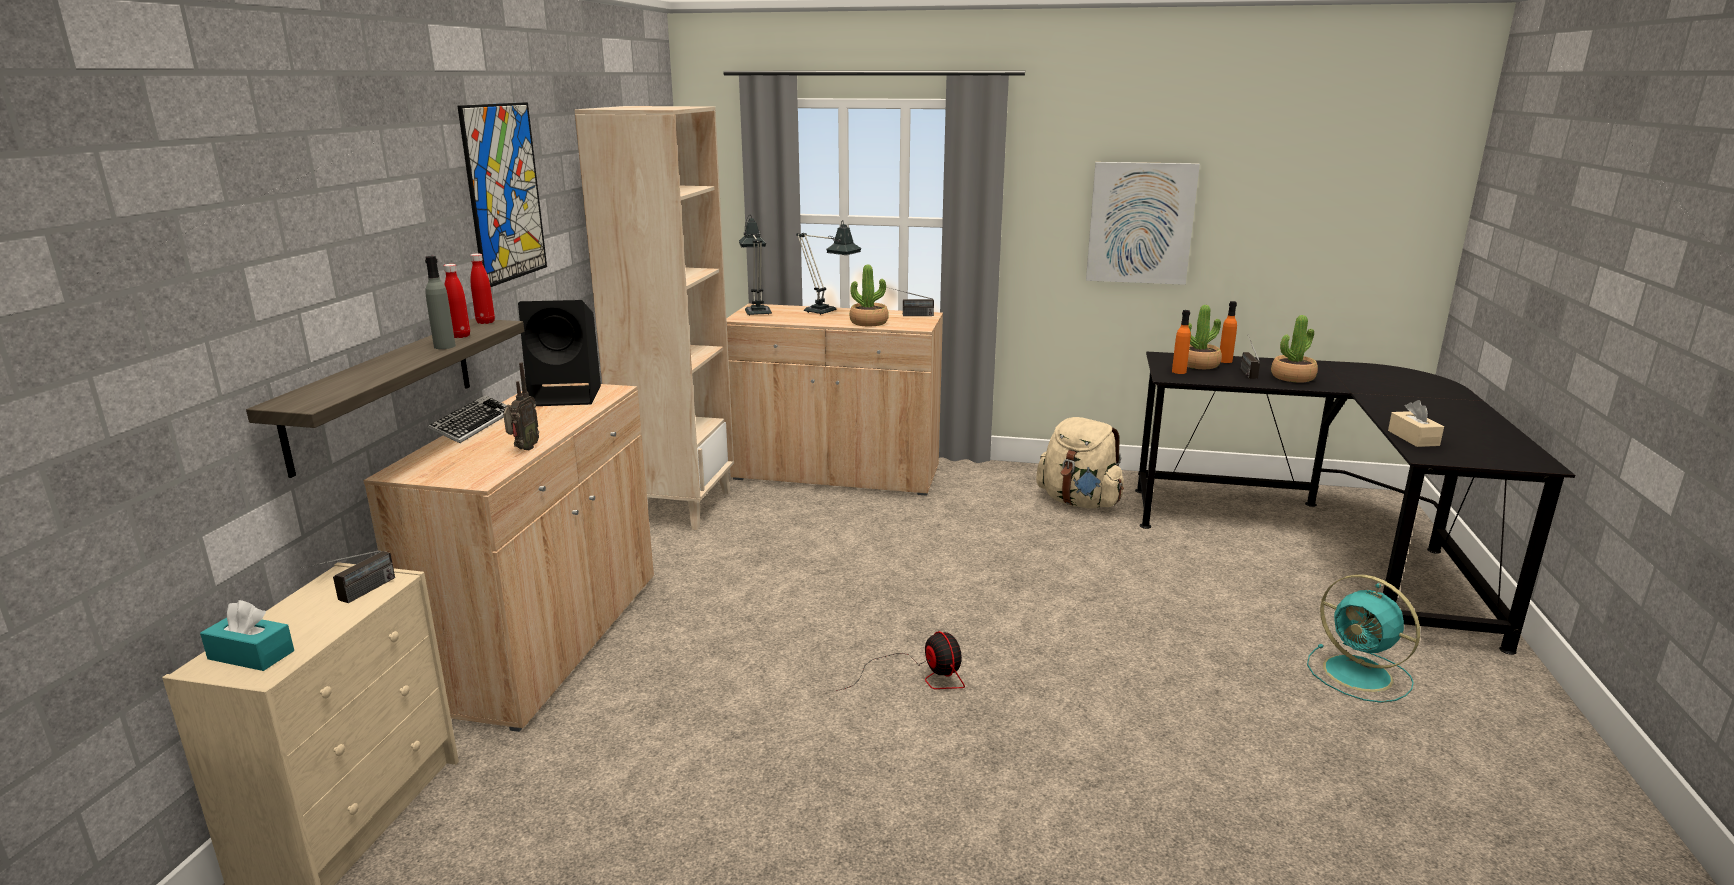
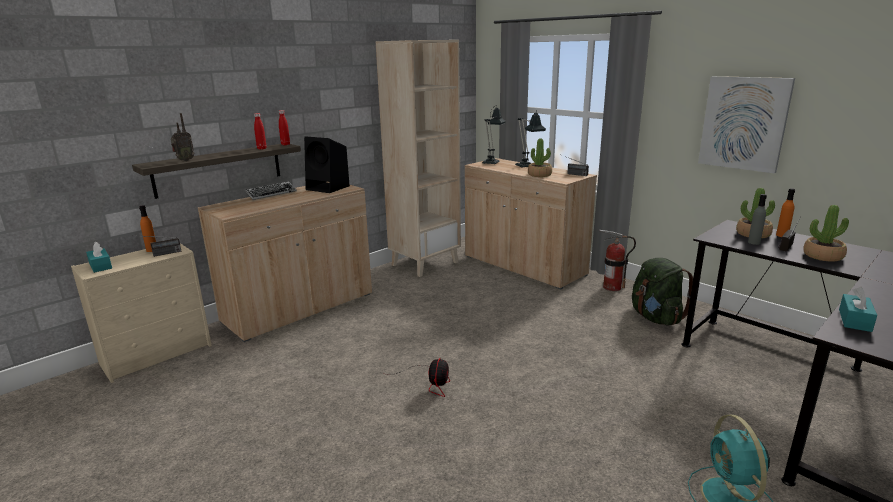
camera: 35 degrees right, 0 degrees up
(444, 346) = (245, 152): grey bottle -> grey bottle (754, 242)
(504, 193) = (317, 82): picture -> none
(523, 449) = (267, 206): radio -> radio (184, 160)
(985, 476) = (612, 287): none -> fire extinguisher
(1079, 502) = (656, 318): beige backpack -> green backpack
(1179, 372) = (726, 236): orange bottle -> orange bottle (152, 250)
(1413, 438) = (854, 320): beige tissue box -> turquoise tissue box

